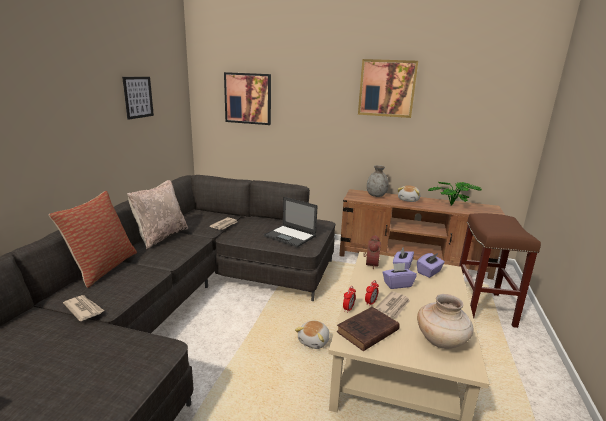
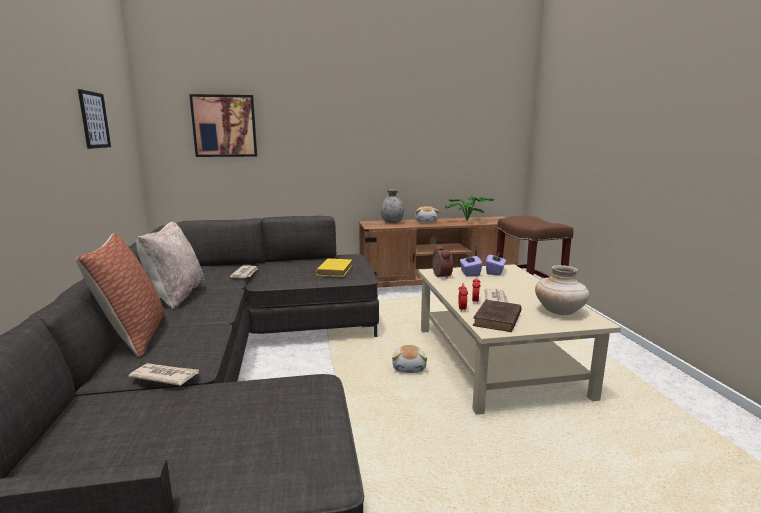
camera: 25 degrees left, 5 degrees down
(290, 236) = (335, 270): laptop -> yellow book
(387, 88) = (388, 107): picture -> none
(397, 284) = (480, 284): purple tissue box -> none

